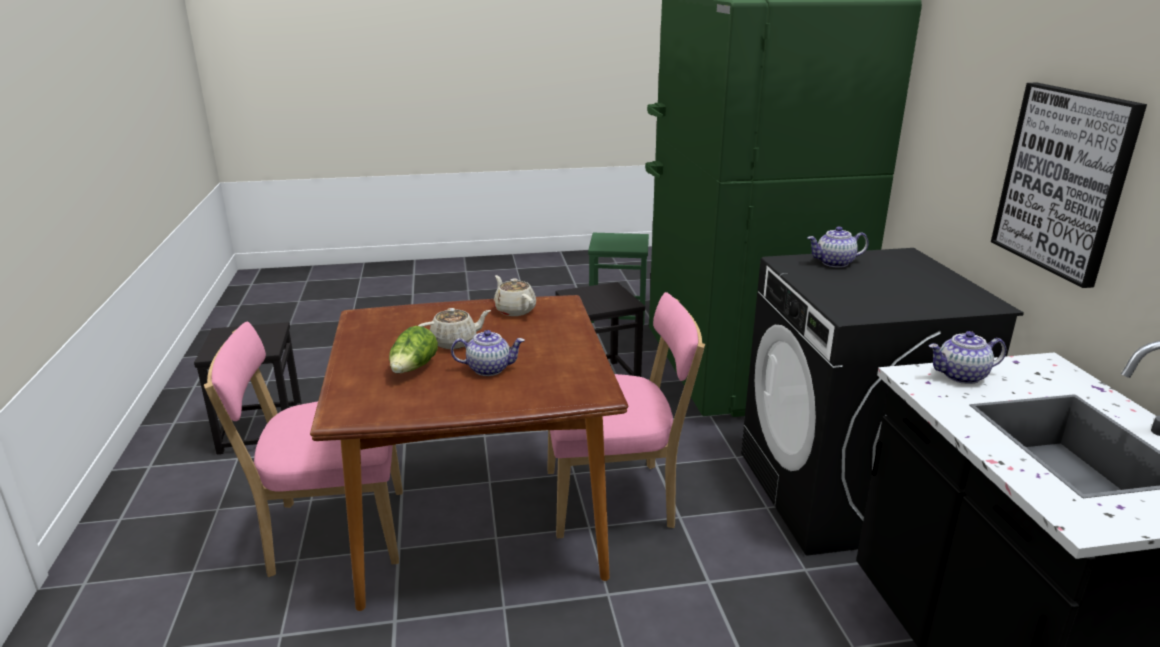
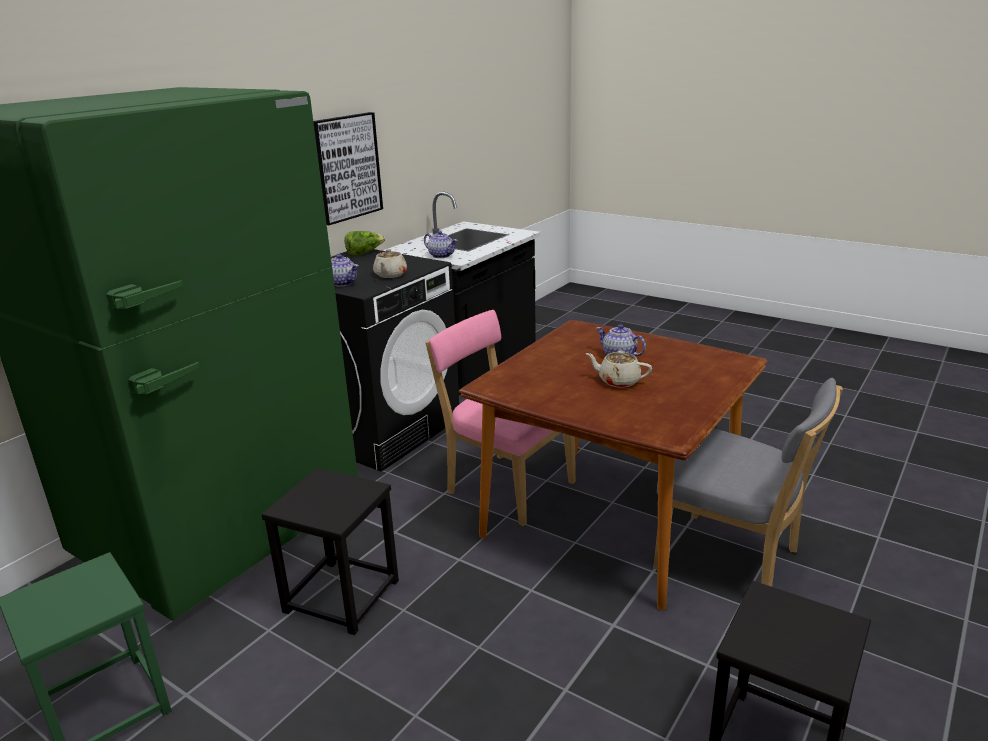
camera: 135 degrees left, 0 degrees up
(331, 533) = (733, 562): pink chair -> grey chair
(413, 368) = (670, 372): lettuce -> lettuce (364, 253)
(514, 310) = (534, 392): beige teapot -> beige teapot (390, 275)

